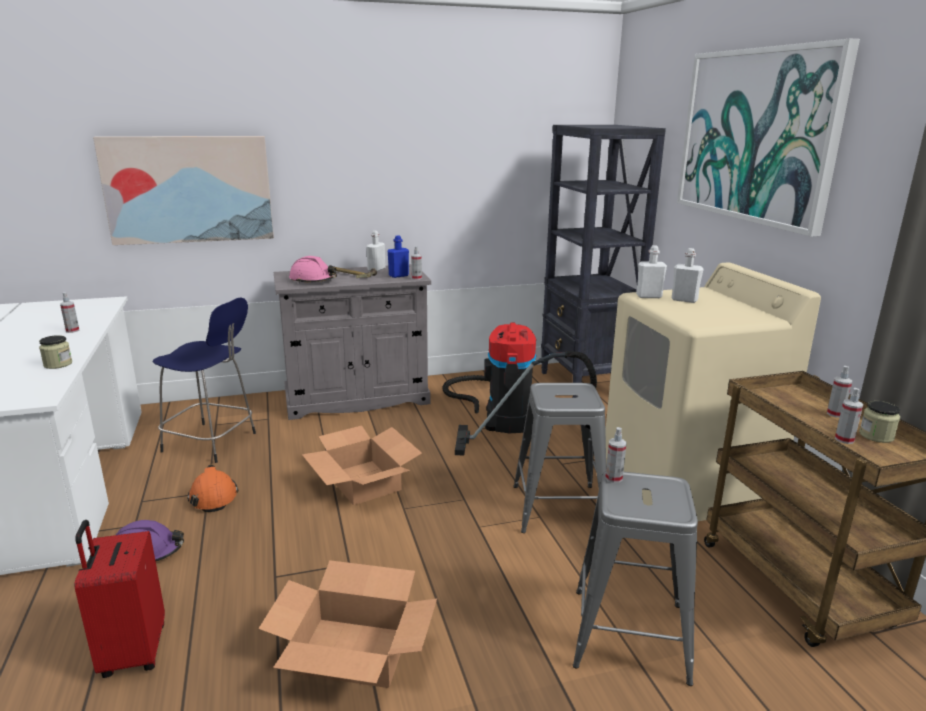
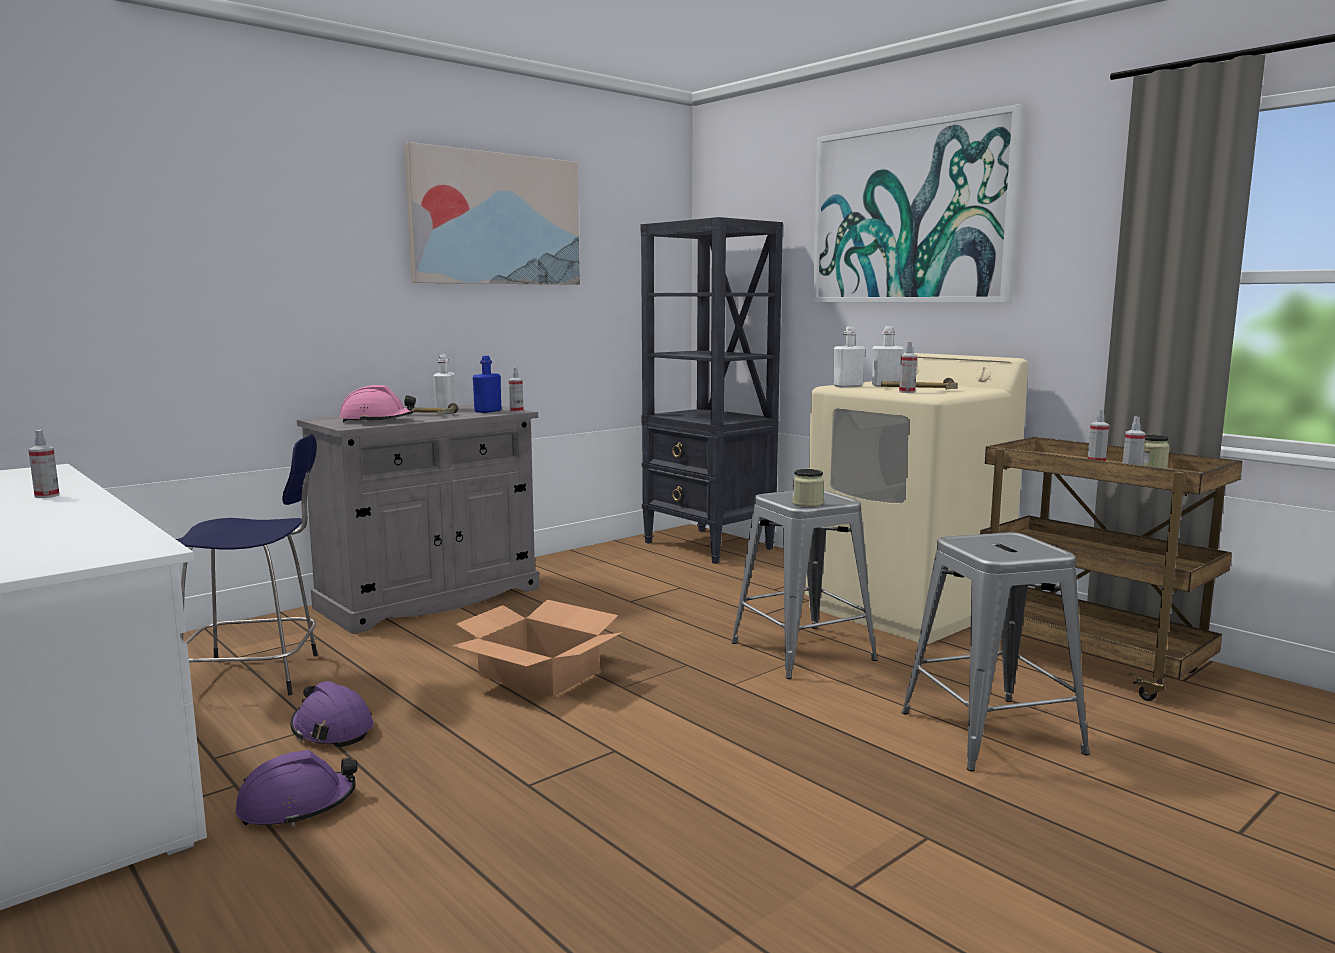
camera: 25 degrees left, 10 degrees down
(58, 364) = (100, 522): jar -> jar (807, 503)
(132, 652) = (408, 911): red suitcase -> none
(189, 189) = (167, 295): picture -> picture (495, 219)
(213, 496) = (332, 729): orange hard hat -> purple hard hat
(353, 652) = (718, 825): cardboard box -> none
(507, 417) = (651, 586): vacuum cleaner -> none
(613, 478) = (956, 540): spray bottle -> spray bottle (907, 392)
(701, 311) = (919, 389): none -> hammer

